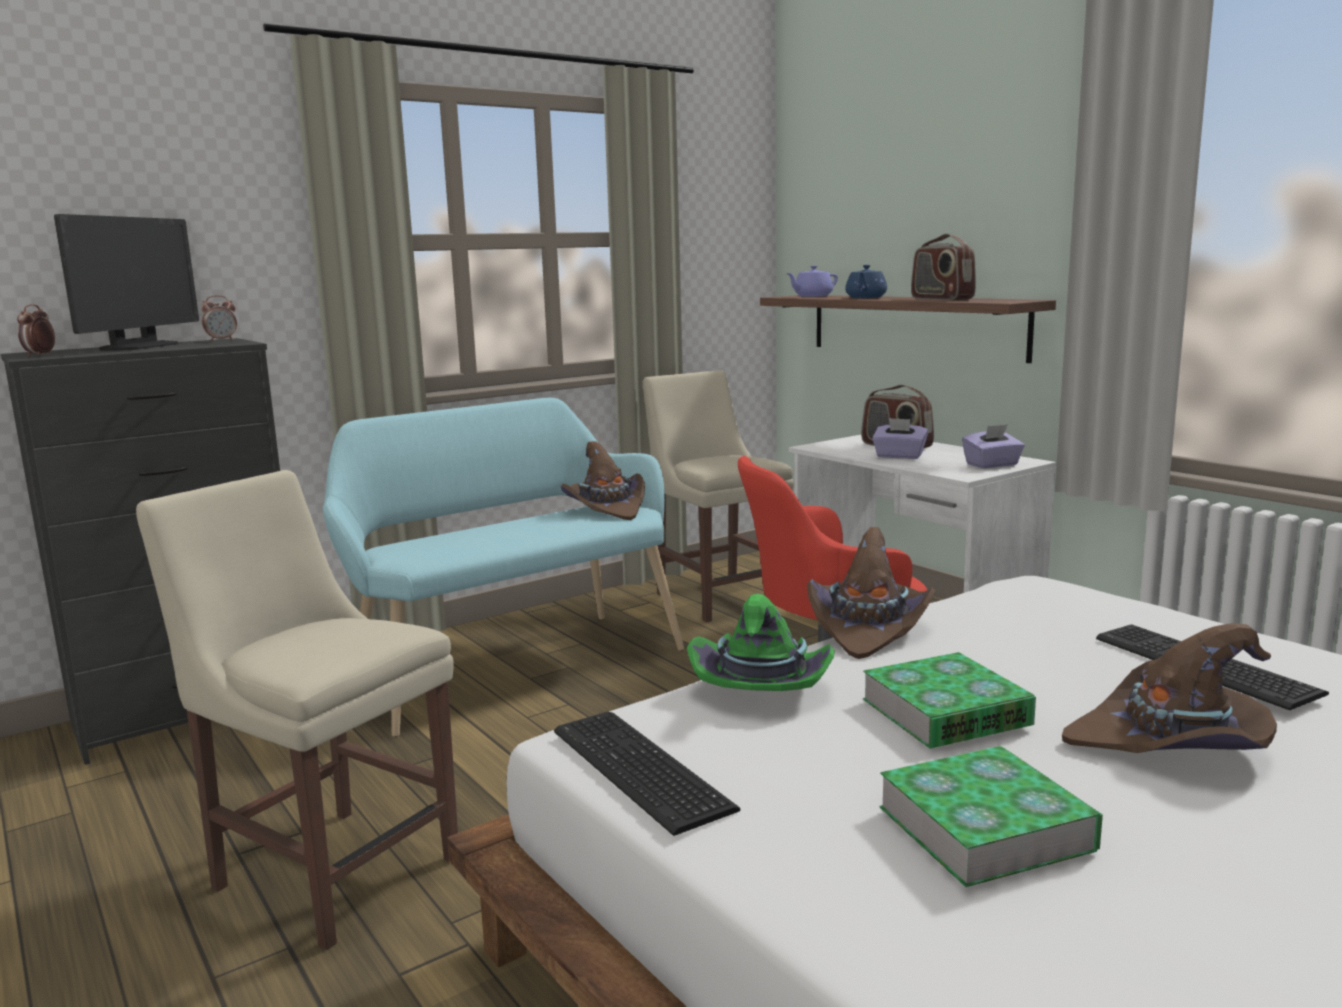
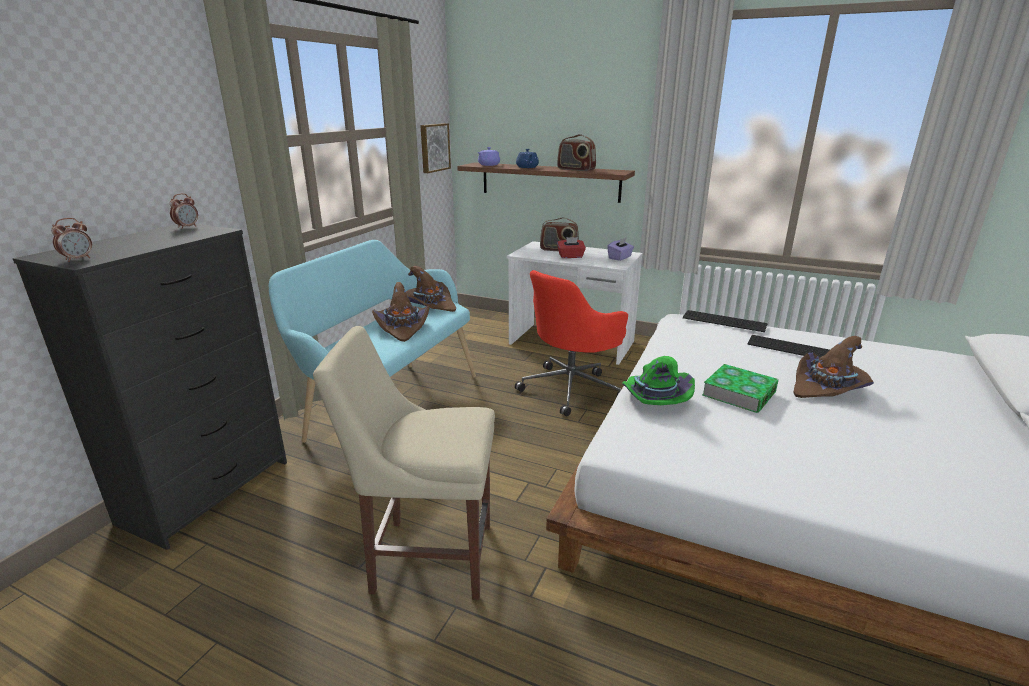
camera: 30 degrees left, 10 degrees up
(40, 355) = (78, 259): alarm clock -> alarm clock turned 120 degrees counterclockwise
(139, 346) = (137, 240): monitor -> none
(637, 771) = (669, 458): keyboard -> keyboard (725, 322)
(718, 596) = (459, 341): beige chair -> none
(731, 269) = (434, 147): none -> picture
(868, 629) = (653, 357): brown hat -> brown hat (402, 327)
(899, 456) = (571, 256): purple tissue box -> red tissue box
(985, 828) = (824, 444): book -> none

